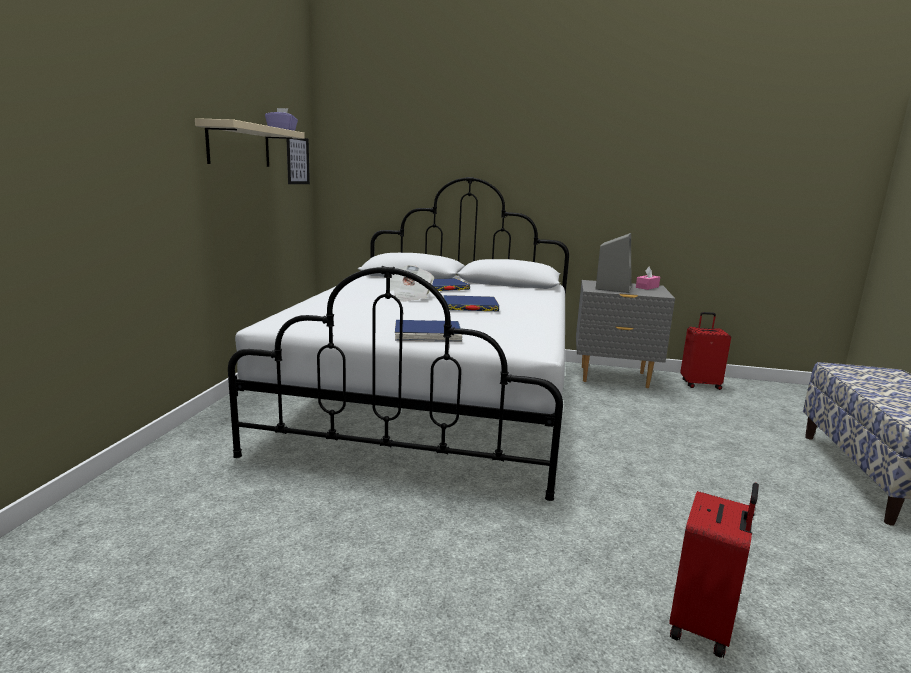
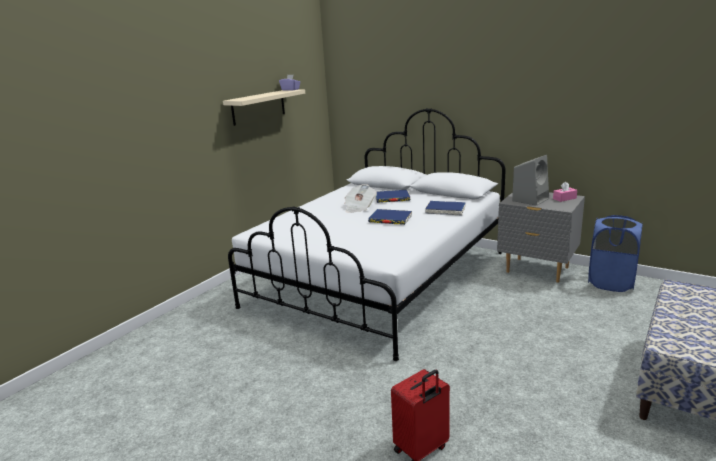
camera: 25 degrees right, 5 degrees up
(297, 160) = (311, 102): picture -> none
(427, 334) = (334, 245): blue book -> blue book (445, 210)
(700, 384) = (611, 282): red suitcase -> blue laundry basket

